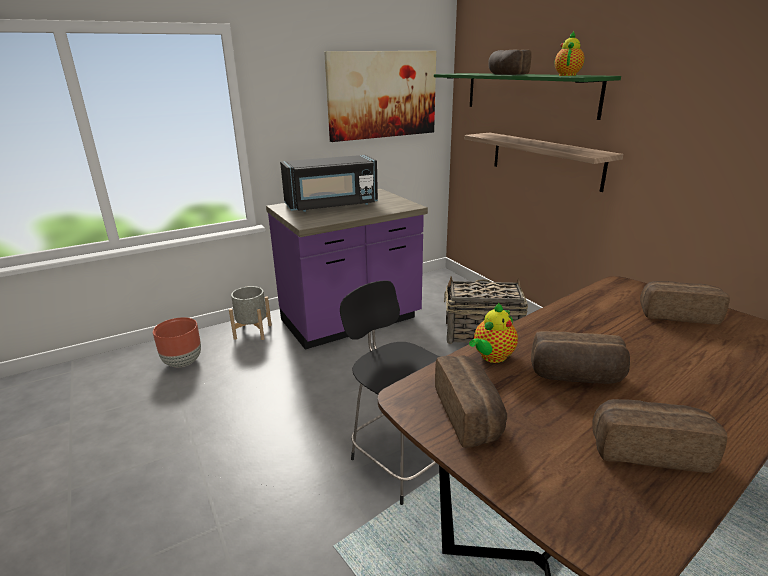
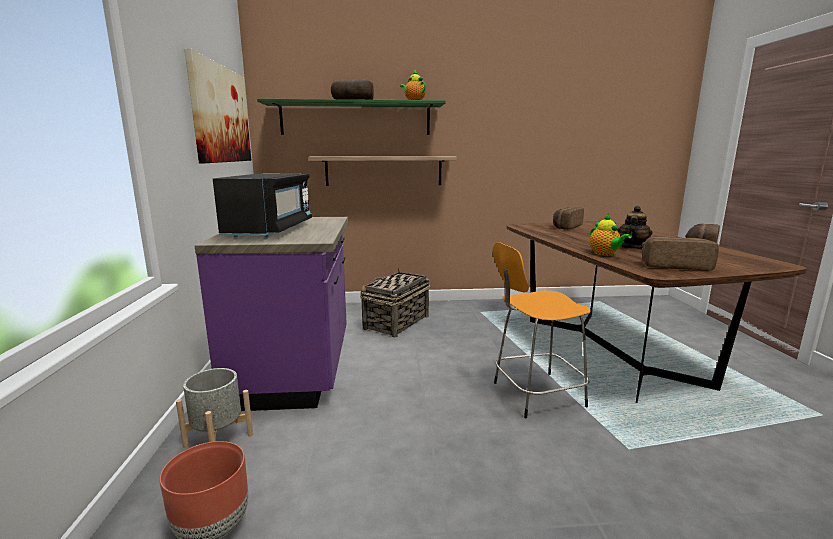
camera: 65 degrees left, 10 degrees down
(401, 459) = (535, 395): black stool -> orange stool
(576, 377) = (632, 247): bread -> teapot

